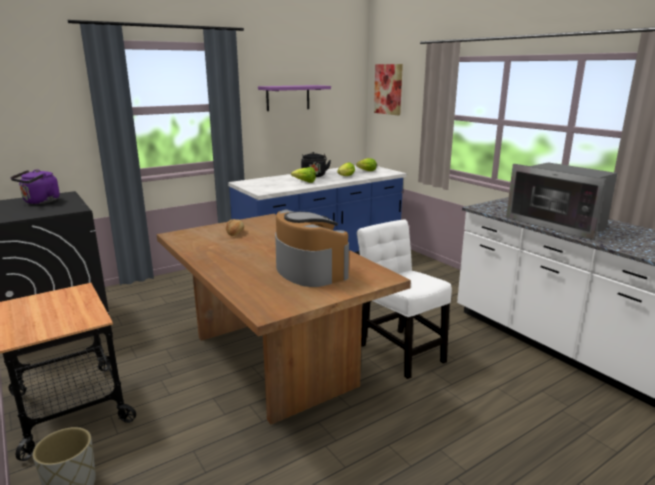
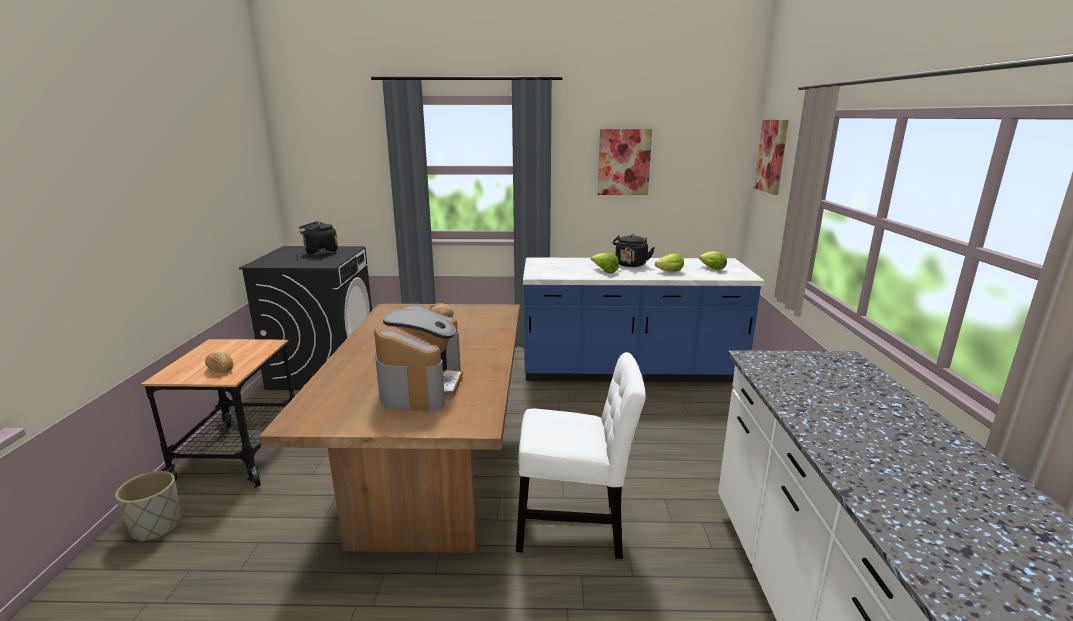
camera: 35 degrees right, 0 degrees up
(40, 202) = (319, 252): purple kettle -> black kettle
(70, 318) = (220, 369): none -> bread
(288, 98) = (624, 162): purple shelf -> picture
(399, 350) = (575, 528): white chair -> white chair turned 90 degrees clockwise
(559, 224) = (841, 424): microwave -> none

